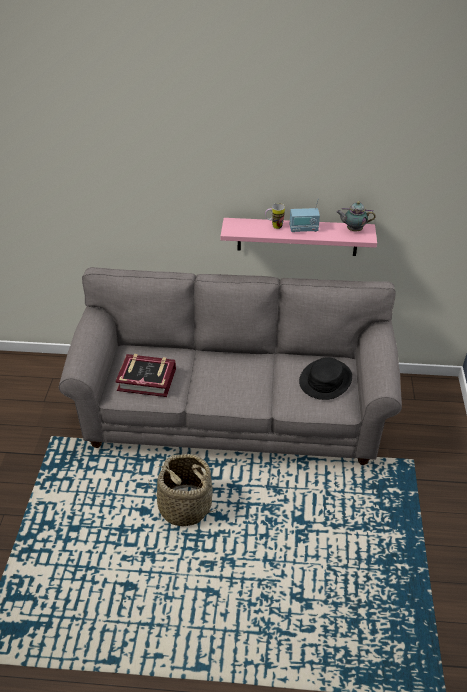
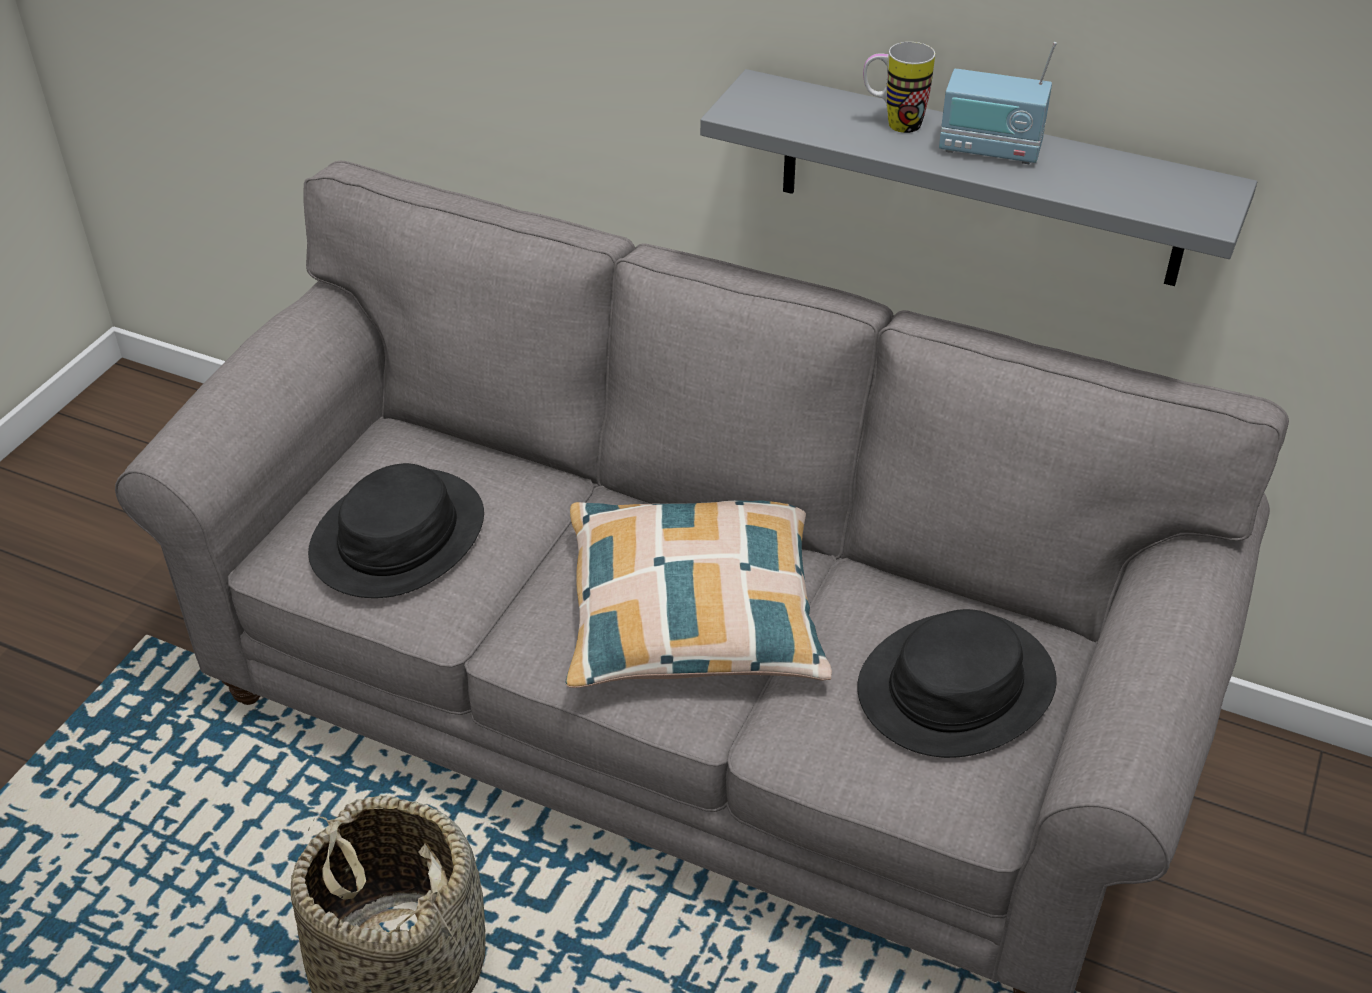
camera: 20 degrees right, 0 degrees up
(147, 379) = (398, 536): book -> black hat
(243, 378) = (693, 611): none -> pillow
(297, 236) = (980, 179): pink shelf -> grey shelf
(353, 230) = (1166, 184): teapot -> none

